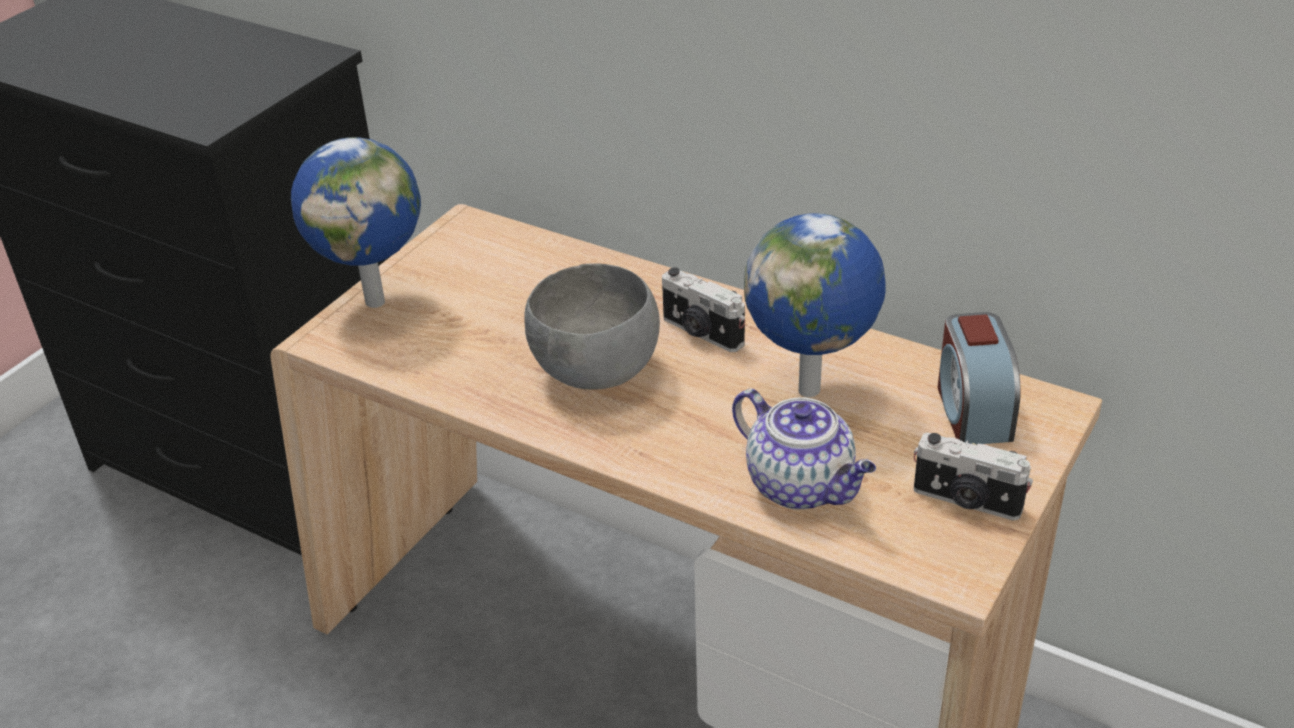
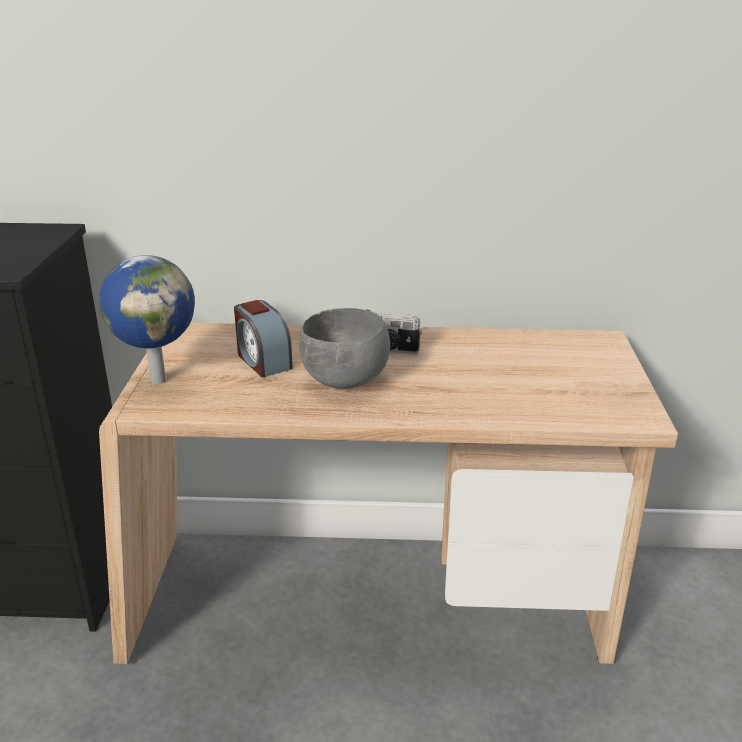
camera: 30 degrees left, 10 degrees down
(802, 486) = (522, 402): teapot -> none
(812, 390) = (479, 360): globe -> none
(966, 501) = (611, 386): camera -> none
(972, 411) = (569, 349): alarm clock -> alarm clock (263, 361)

